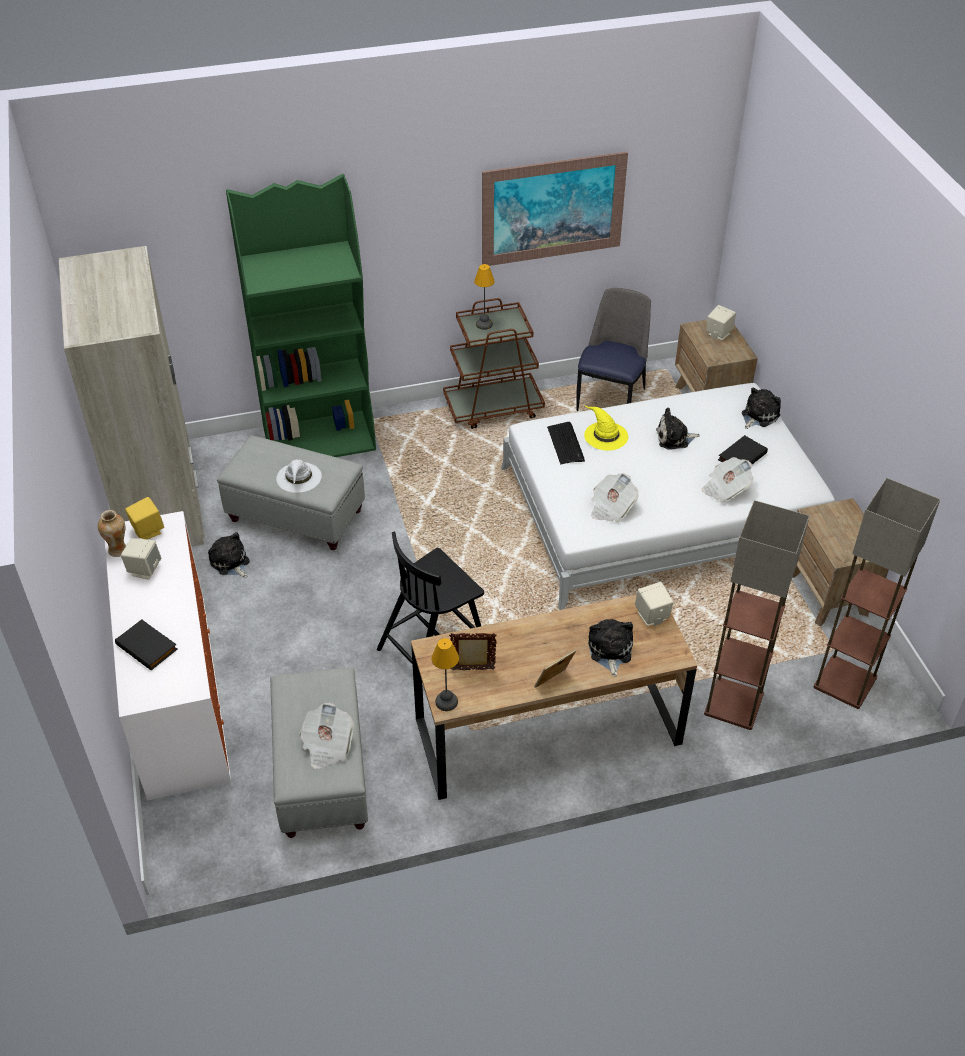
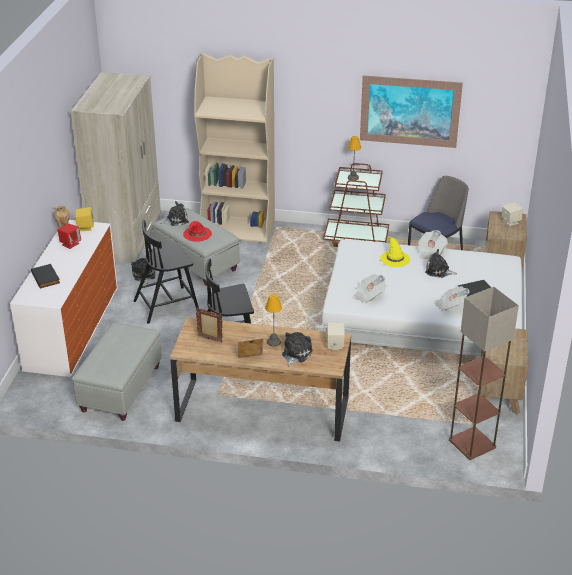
camera: 25 degrees right, 10 degrees down
(144, 569) = (70, 244): beige speaker -> red speaker
(297, 602) = (167, 305): none -> black chair
(299, 478) = (197, 234): white hat -> red hat
(320, 439) = (238, 229): green bookcase -> beige bookcase
(327, 745) = (117, 361): newspaper -> newspaper (430, 252)
(447, 702) = (184, 349): table lamp -> table lamp (274, 342)
(566, 444) = (366, 257): keyboard -> none
(734, 705) = (389, 432): floor lamp -> none
(758, 415) = (505, 274): plush toy -> plush toy (176, 220)

